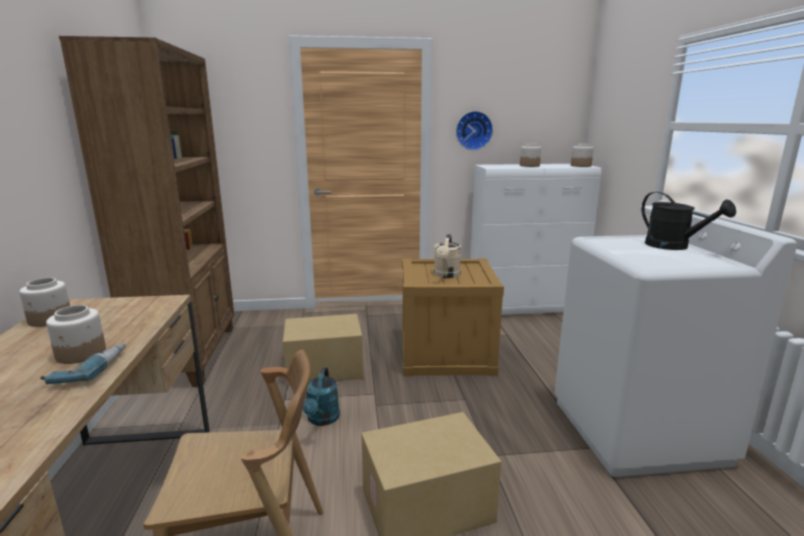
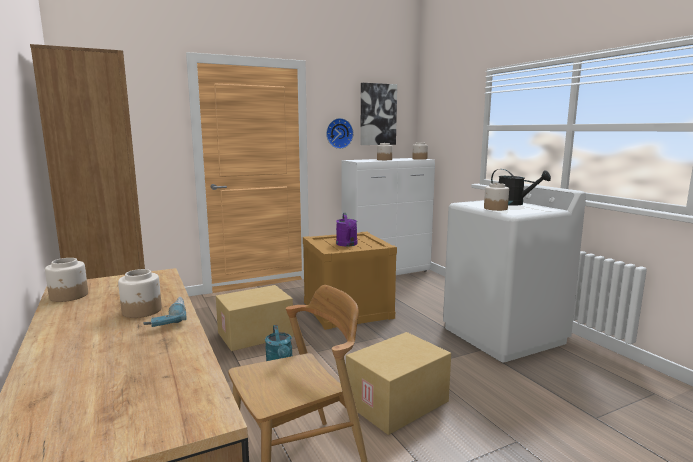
camera: 20 degrees left, 5 degrees down
(446, 275) = (347, 244): beige watering can -> purple watering can
(529, 106) = (377, 114): none -> picture
(631, 253) = (495, 208): none -> jar

